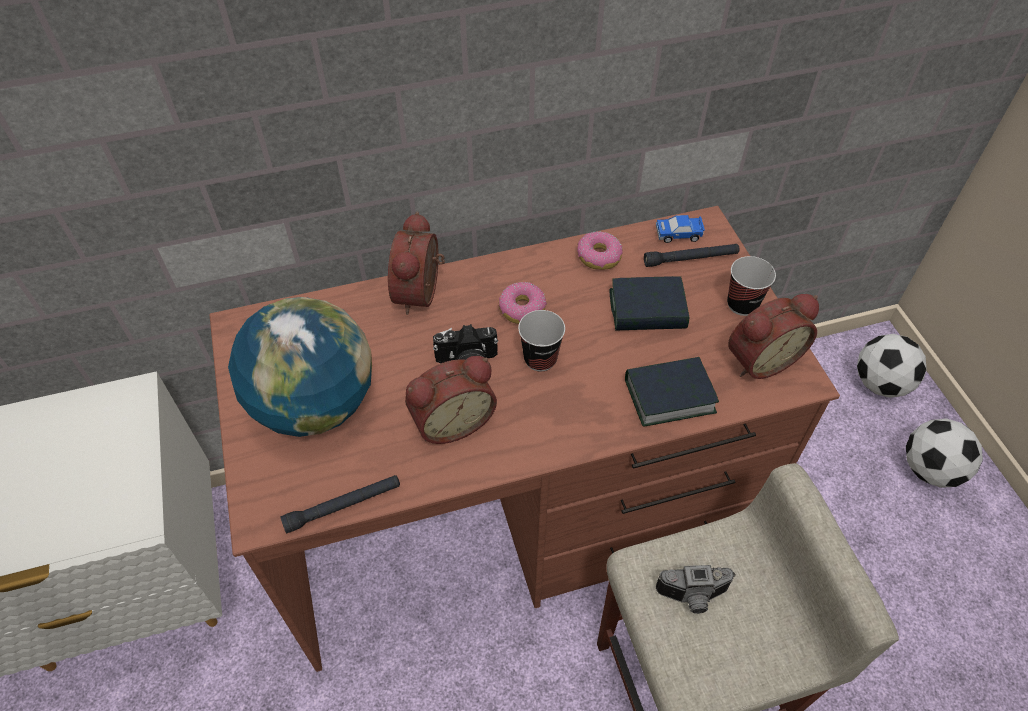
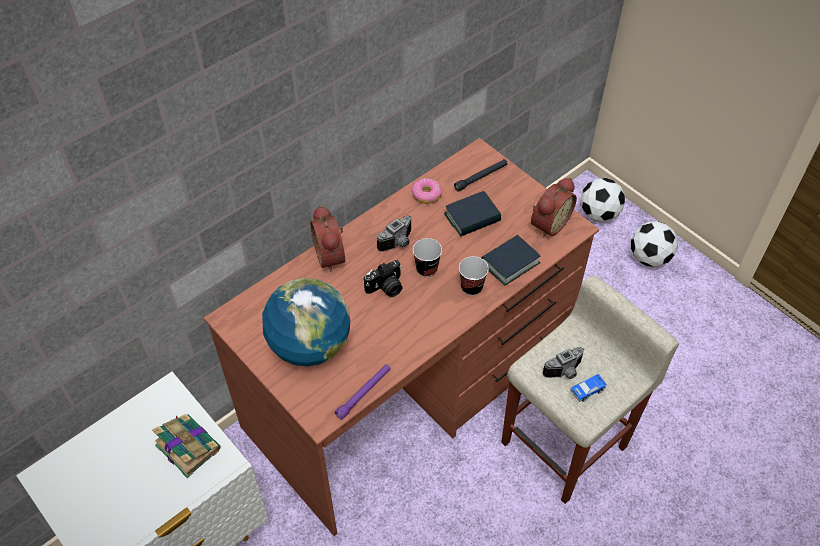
camera: 25 degrees left, 0 degrees up
(106, 478) = (187, 446): none -> book
(343, 506) = (364, 393): black flashlight -> purple flashlight
(451, 420) = (396, 323): alarm clock -> none
(522, 308) = (398, 243): donut -> camera
(679, 234) = (466, 164): toy car -> toy car (587, 390)
(742, 304) = (523, 195): cup -> cup (471, 287)

